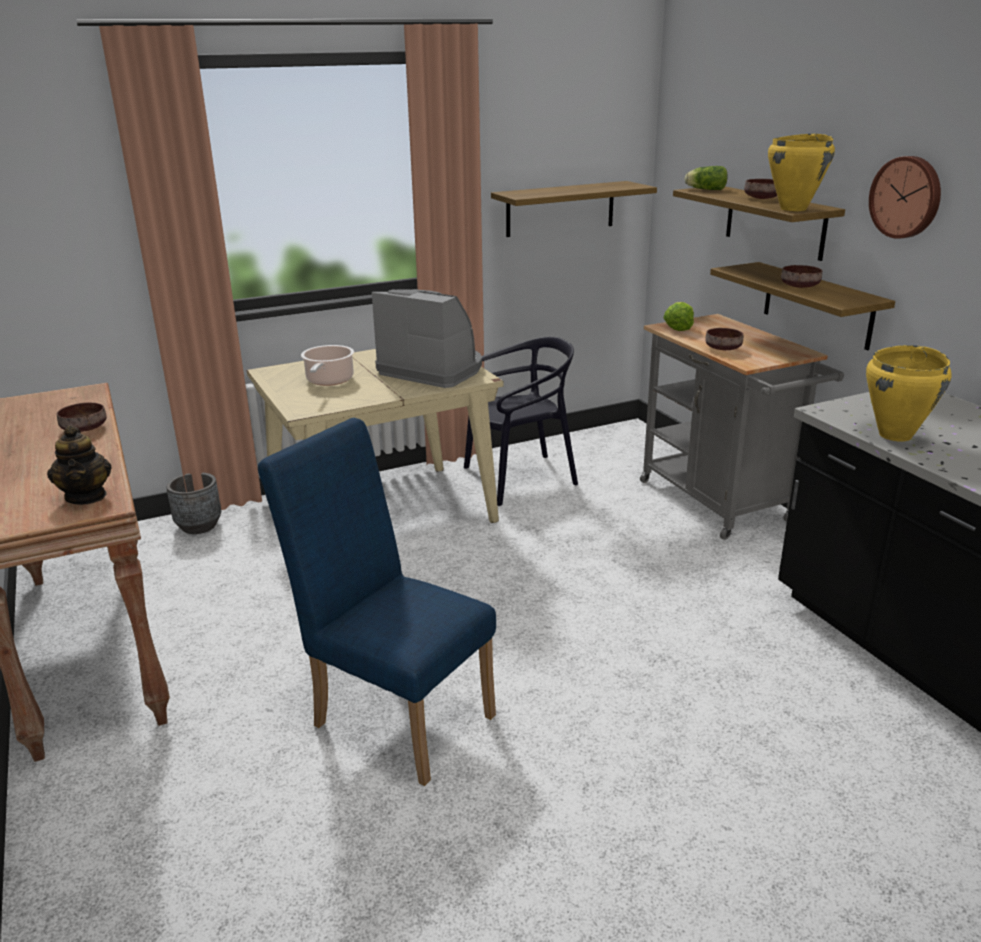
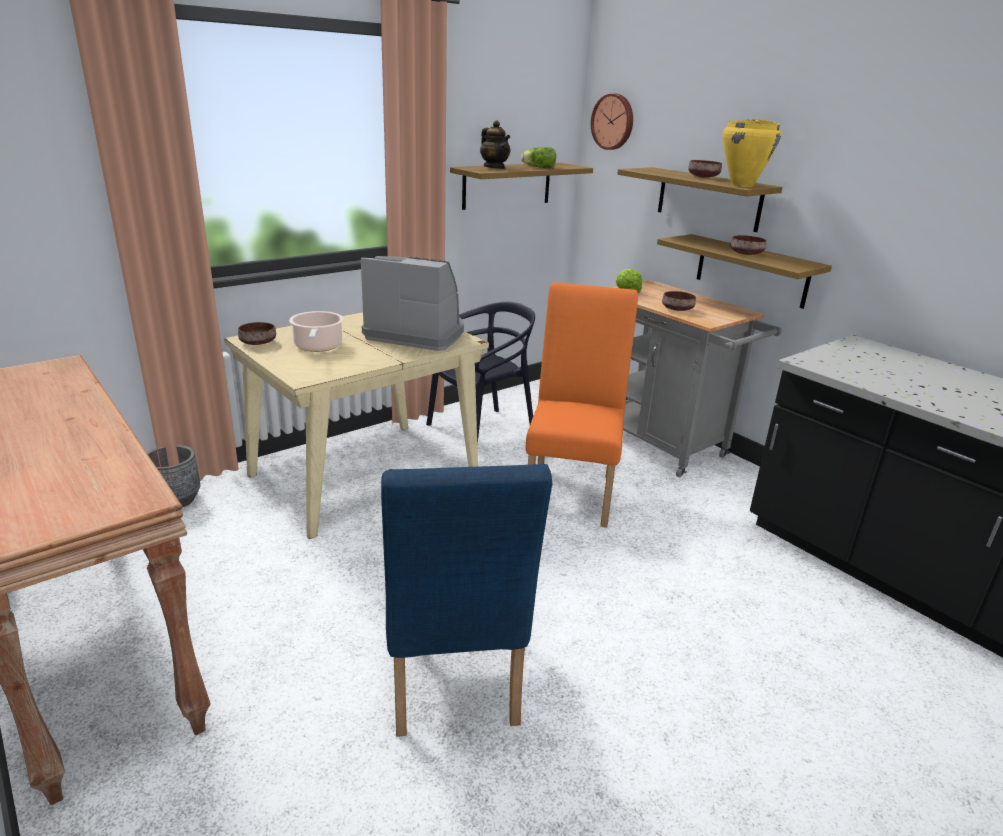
camera: 15 degrees left, 0 degrees up
(84, 428) = (75, 407): brown bowl -> brown bowl (258, 342)
(86, 496) = (112, 489): teapot -> teapot (494, 168)
(395, 713) = (452, 684): blue chair -> blue chair turned 120 degrees counterclockwise
(594, 544) = (572, 489): none -> orange chair
(704, 189) = (645, 169): lettuce -> lettuce (537, 167)
(896, 435) = (878, 381): yellow cooking pot -> none
(907, 197) = (846, 175): wall clock -> wall clock (613, 122)

